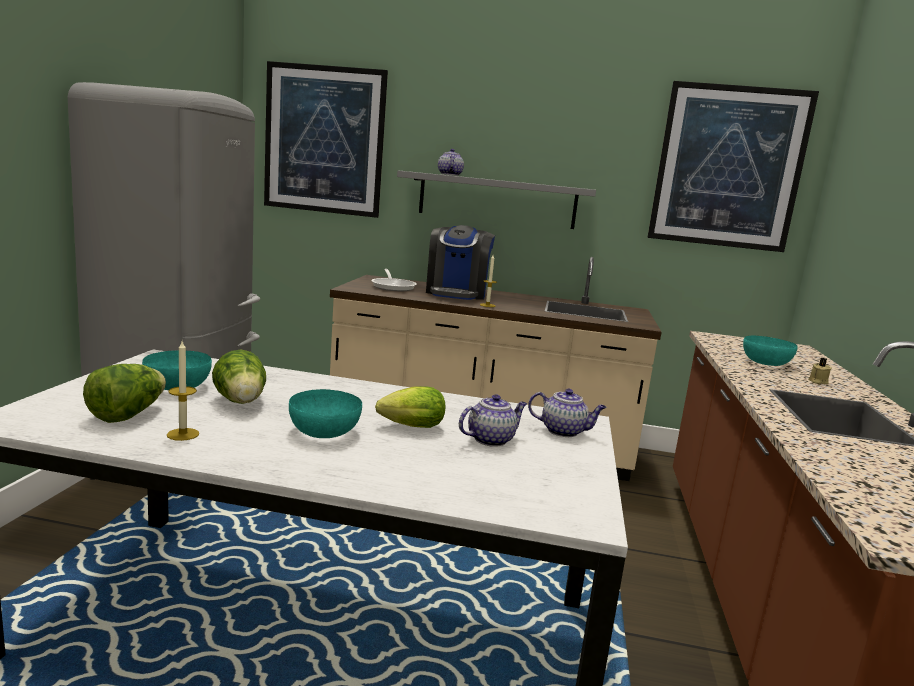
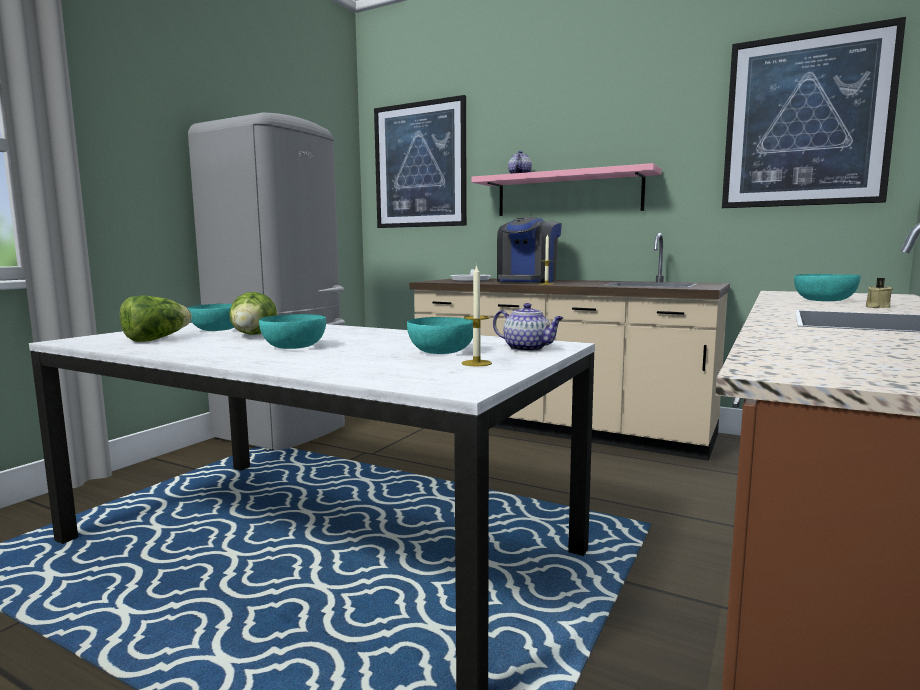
camera: 20 degrees right, 5 degrees down
(183, 434) = (179, 346): candle -> candle (476, 363)
(408, 427) = (374, 345): lettuce -> none
(491, 439) = (442, 351): teapot -> turquoise bowl
(497, 200) = (568, 194): grey shelf -> pink shelf

